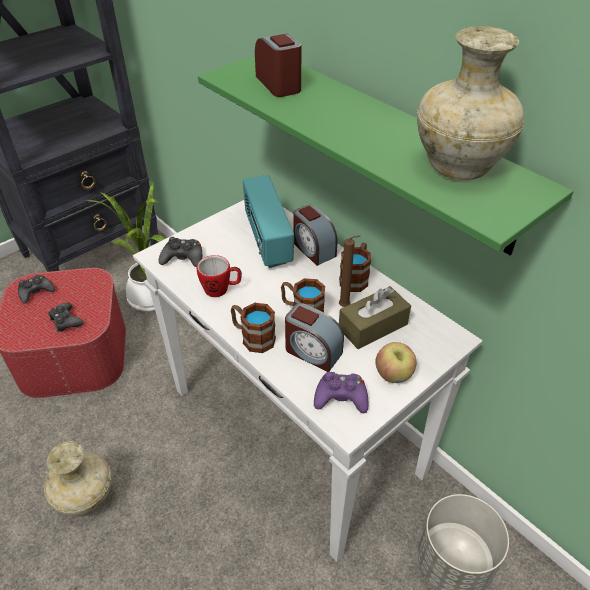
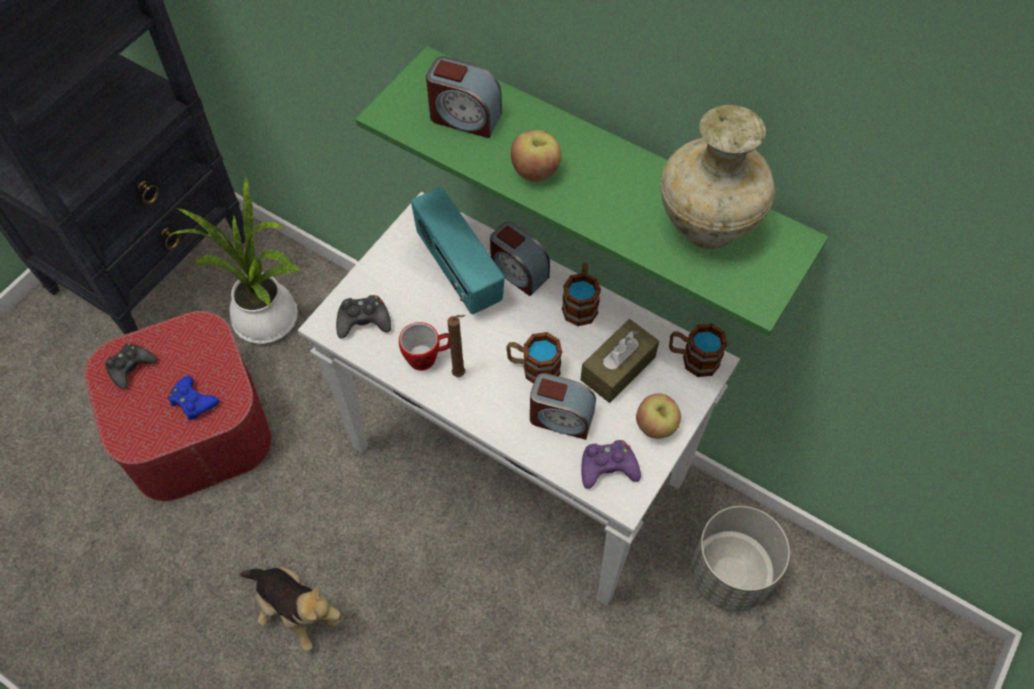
camera: 15 degrees left, 15 degrees up
(66, 321) = (193, 402): black game controller -> blue game controller
(86, 499) = (295, 610): beige vase -> plush toy
(253, 337) = (488, 415): mug -> mug (693, 359)
(279, 84) = (464, 117): alarm clock -> alarm clock turned 150 degrees clockwise
(321, 117) = (535, 171): none -> apple
(346, 307) = (581, 348): brown candle -> brown candle (461, 374)

